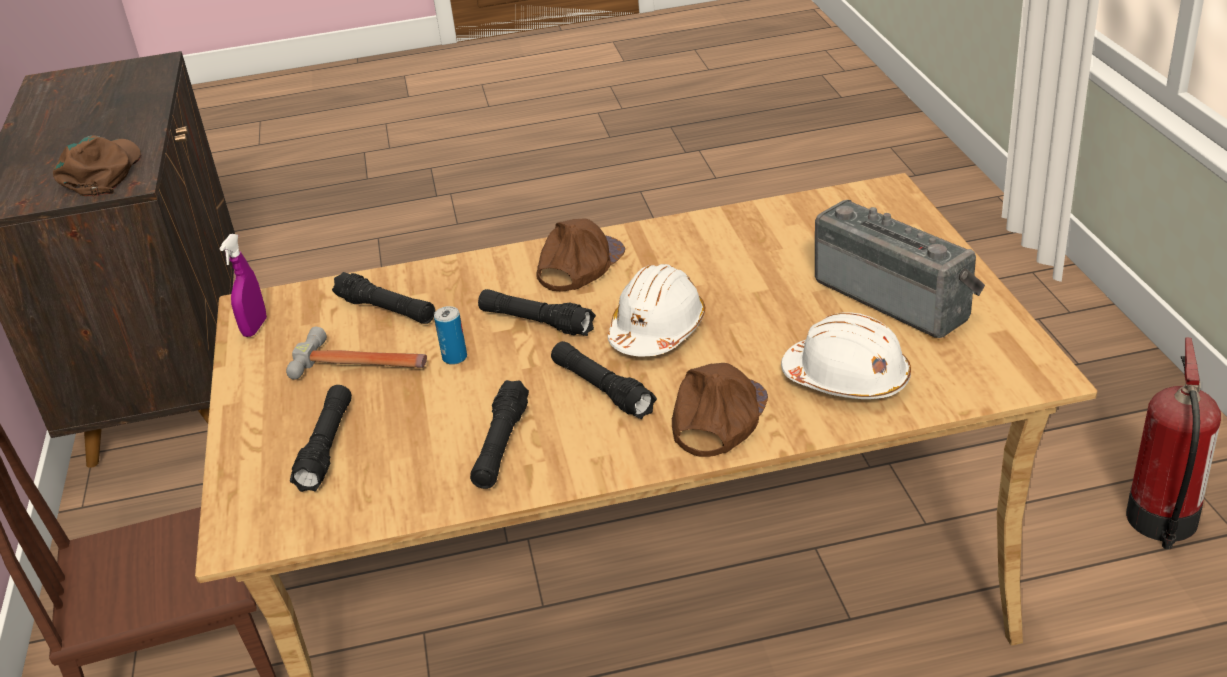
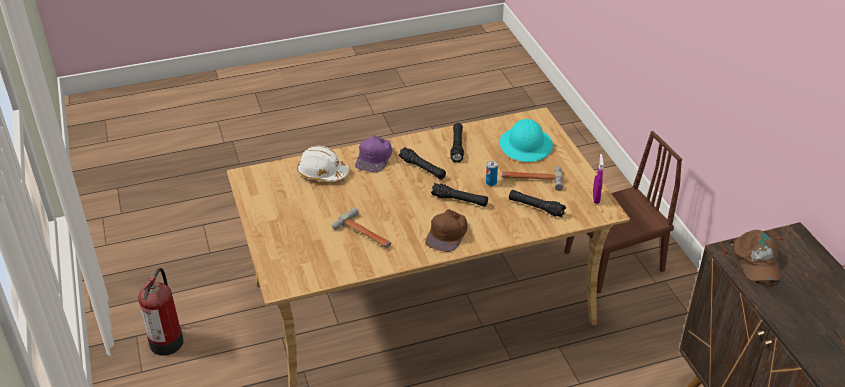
camera: 170 degrees right, 5 degrees up
(326, 447) = (526, 145): black flashlight -> turquoise hard hat
(657, 330) = (402, 195): white hard hat -> none
(718, 417) = (374, 157): brown cap -> purple cap
(739, 262) = (365, 234): none -> hammer
(896, 297) = (293, 212): radio -> none

